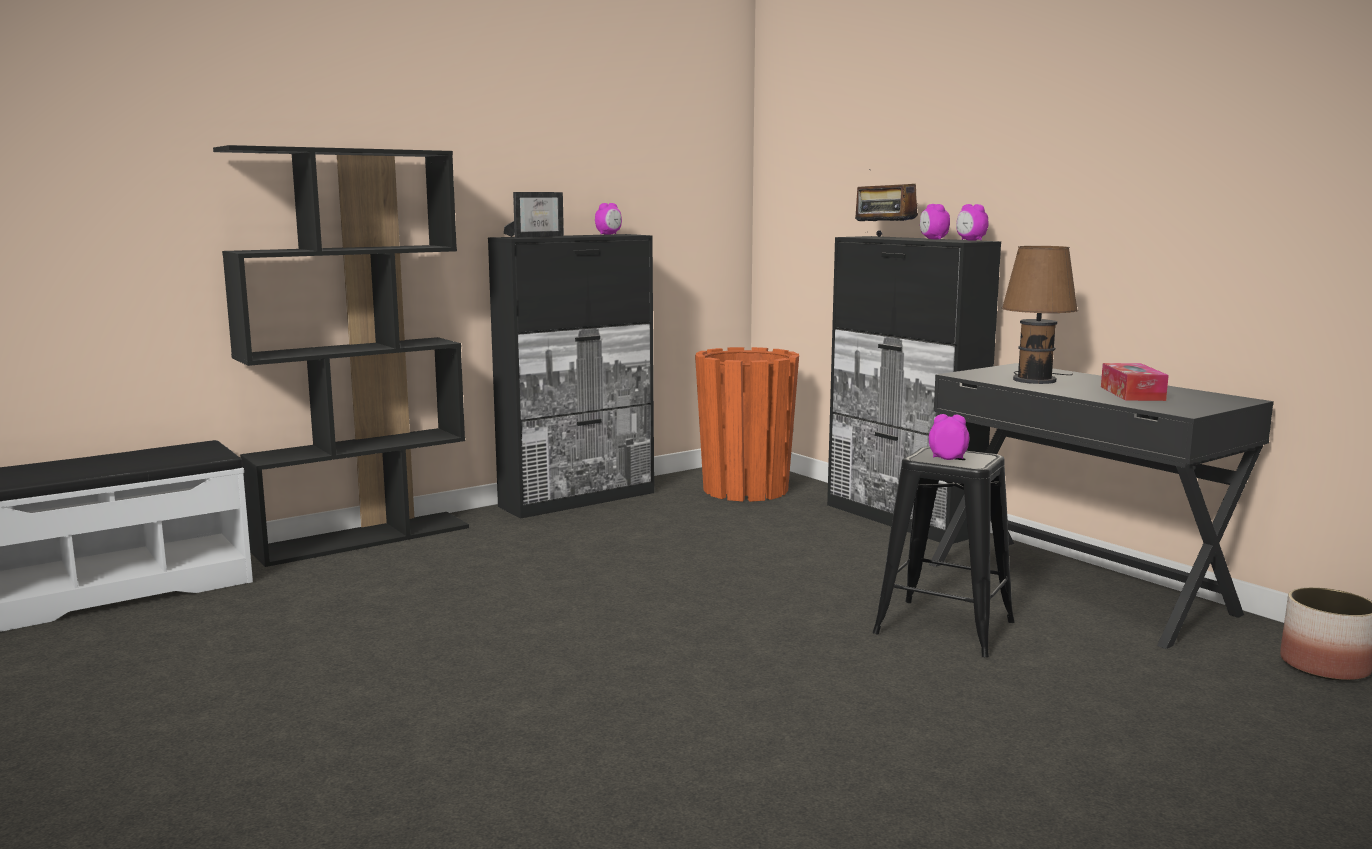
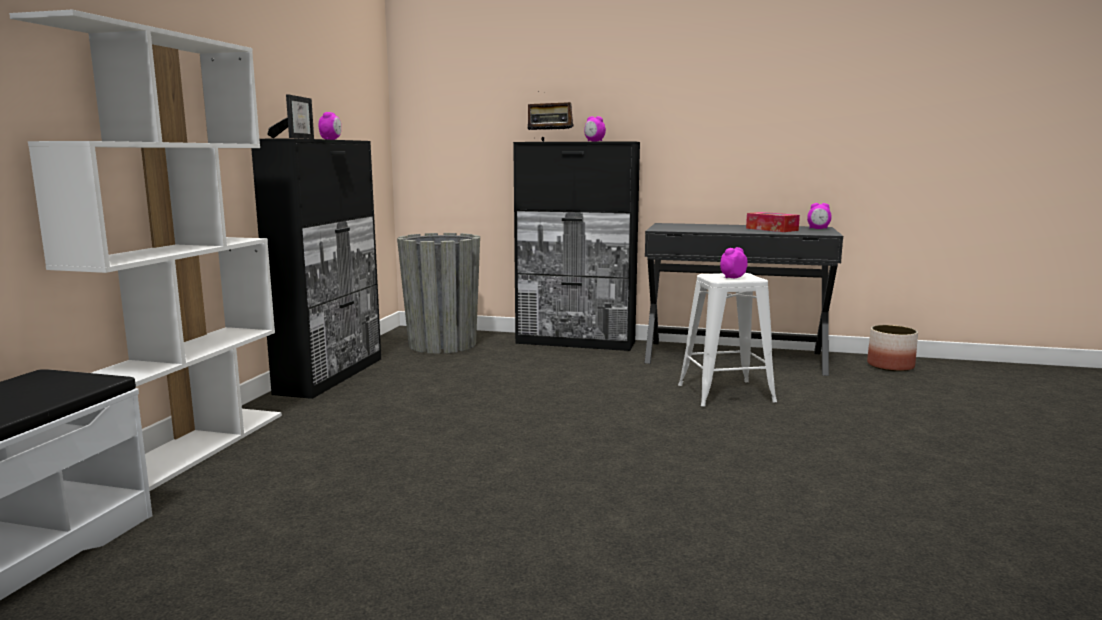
camera: 40 degrees left, 0 degrees up
(363, 538) = (192, 448): black bookcase -> white bookcase
(745, 490) = (442, 344): orange planter -> grey planter
(945, 628) = (726, 393): black stool -> white stool
(970, 240) = (623, 141): alarm clock -> alarm clock (818, 229)
(1035, 379) = (703, 228): brown table lamp -> none

